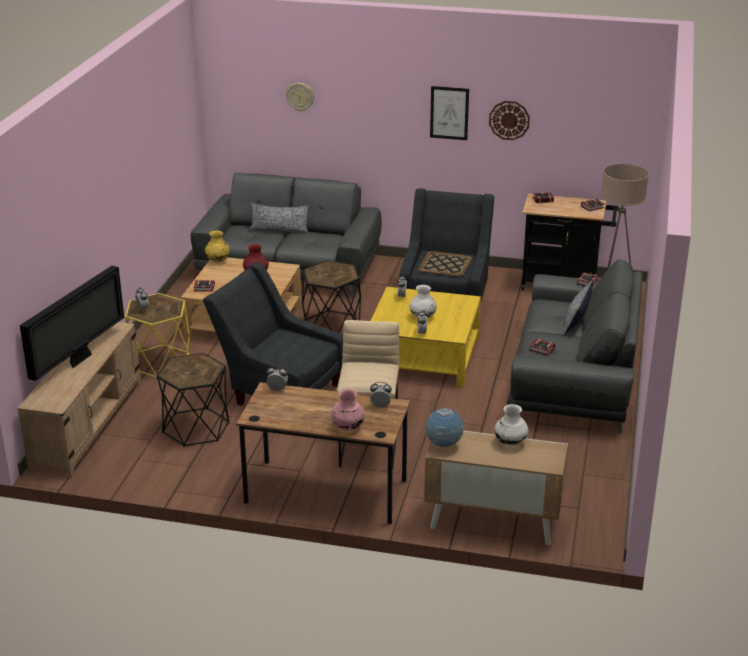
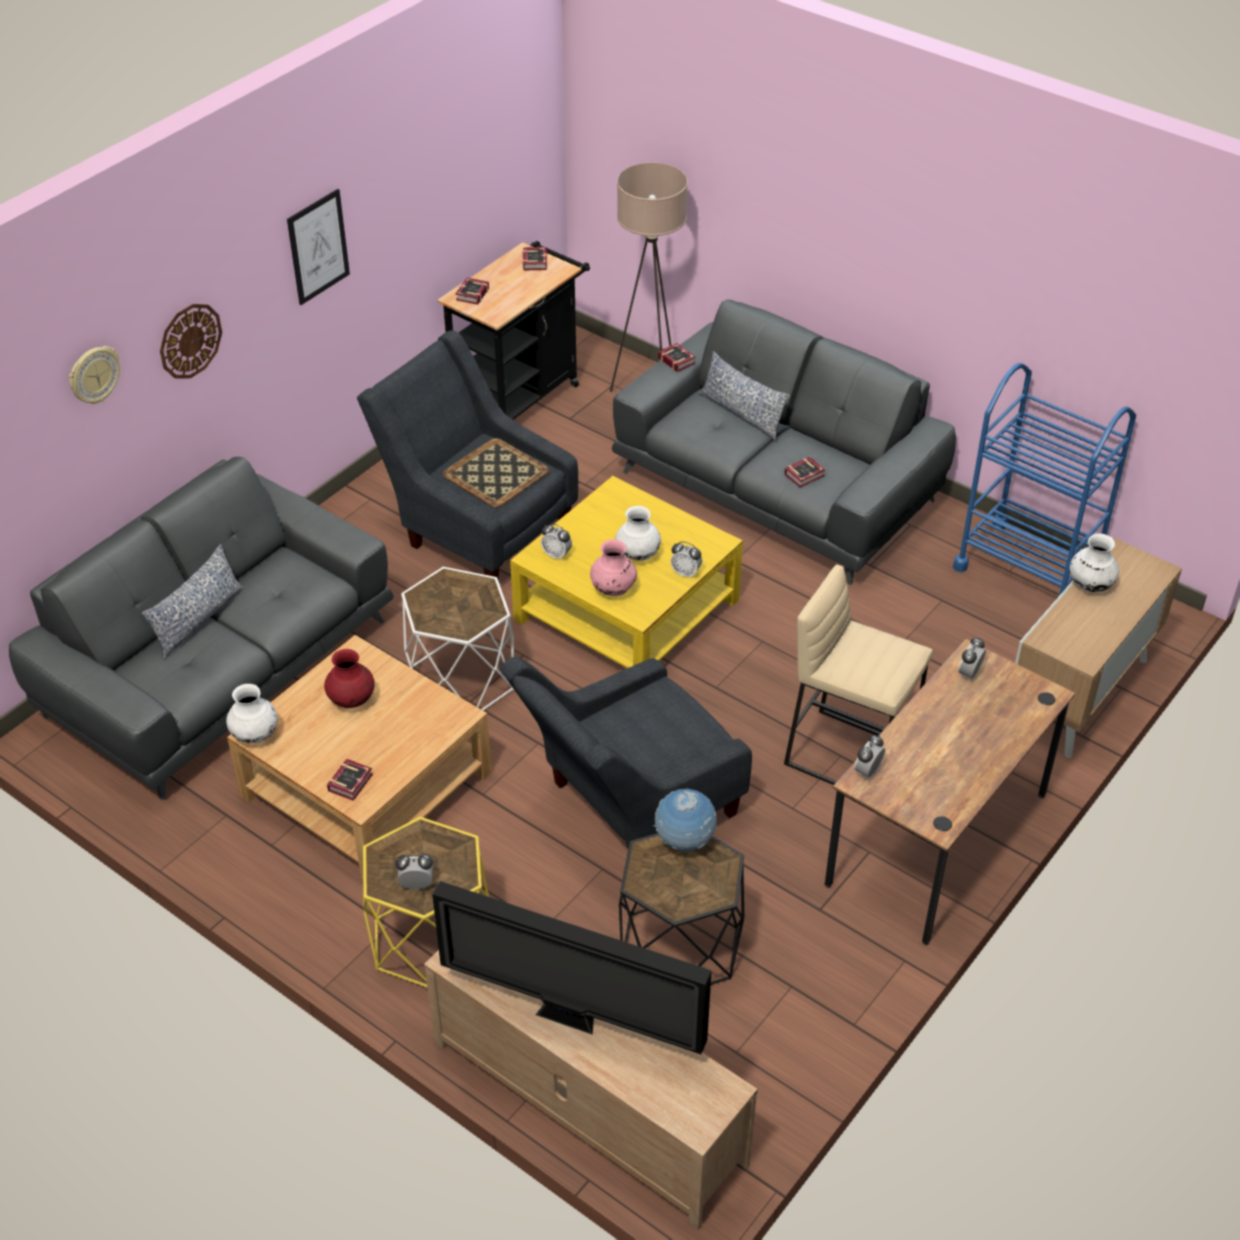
camera: 65 degrees left, 15 degrees up
(80, 359) = (571, 1019): television -> television turned 150 degrees clockwise
(218, 261) = (255, 735): yellow vase -> white vase
(332, 325) = (462, 679): black side table -> white side table
(347, 427) = (1013, 726): pink vase -> pink vase (613, 590)
(444, 445) = (1071, 648): globe -> globe (684, 841)
(509, 120) = (395, 204): wall clock -> wall clock (190, 340)
(592, 481) = (1027, 568): none -> blue cart

